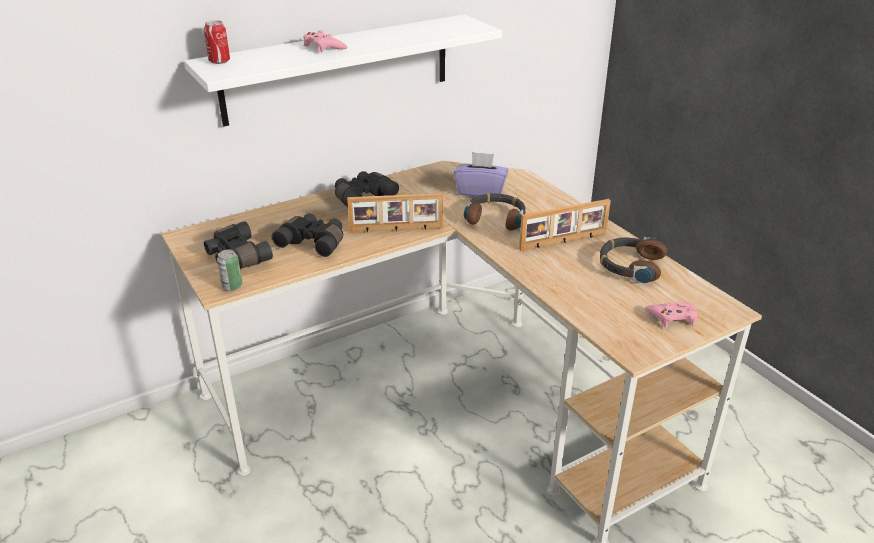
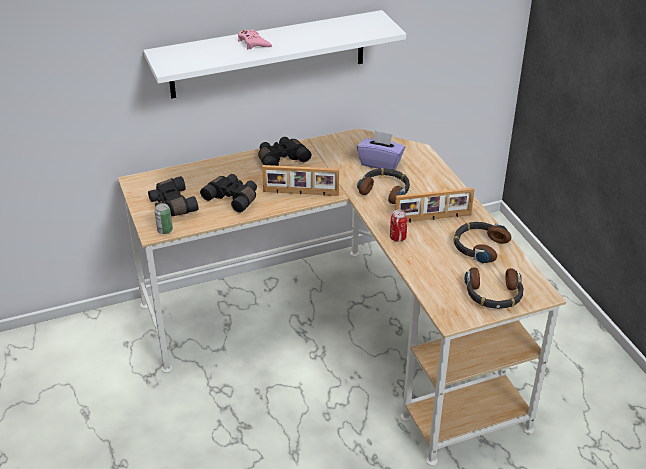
camera: 10 degrees right, 5 degrees up
(219, 61) = (170, 53): can -> can (397, 237)
(672, 317) = (493, 294): pink game controller -> headphones

